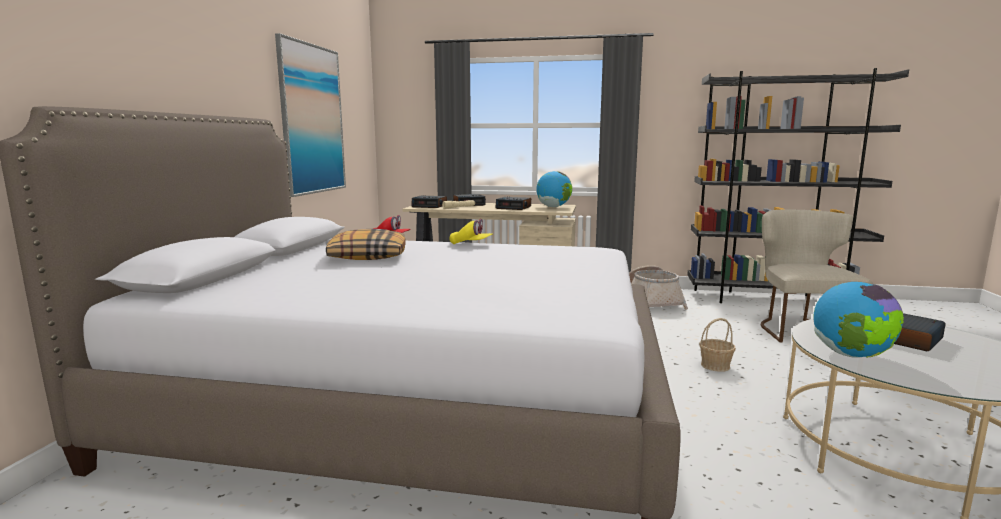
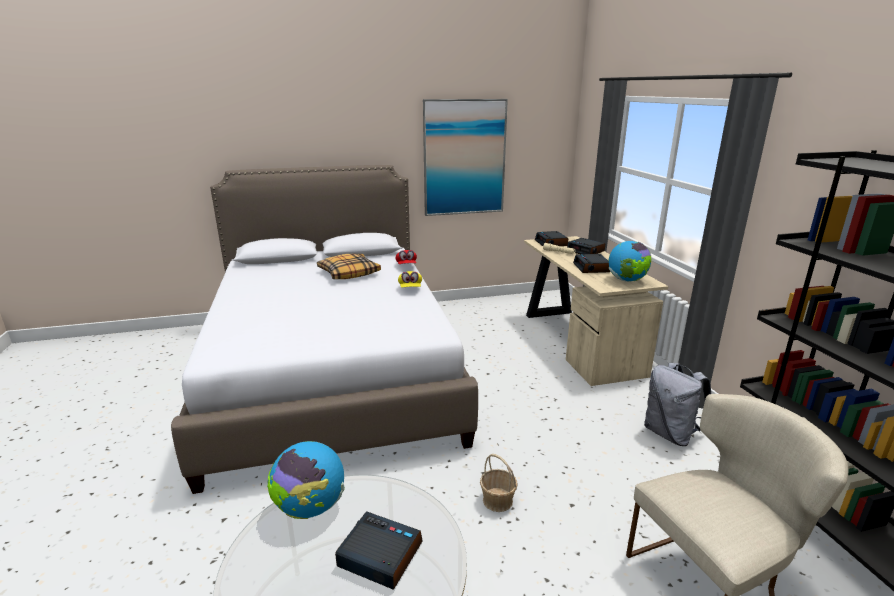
camera: 65 degrees right, 10 degrees up
(651, 302) = (670, 434): basket -> grey backpack

